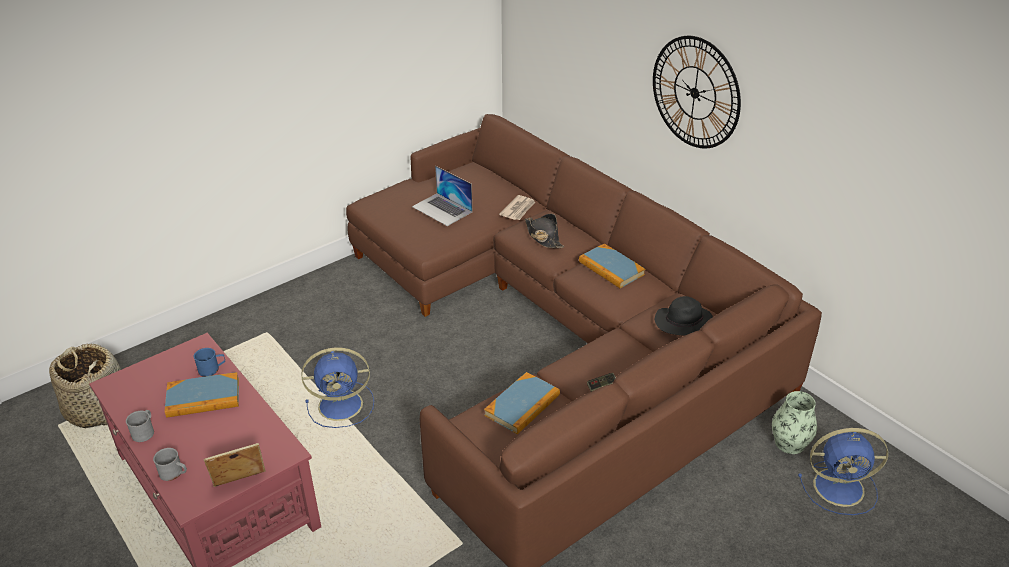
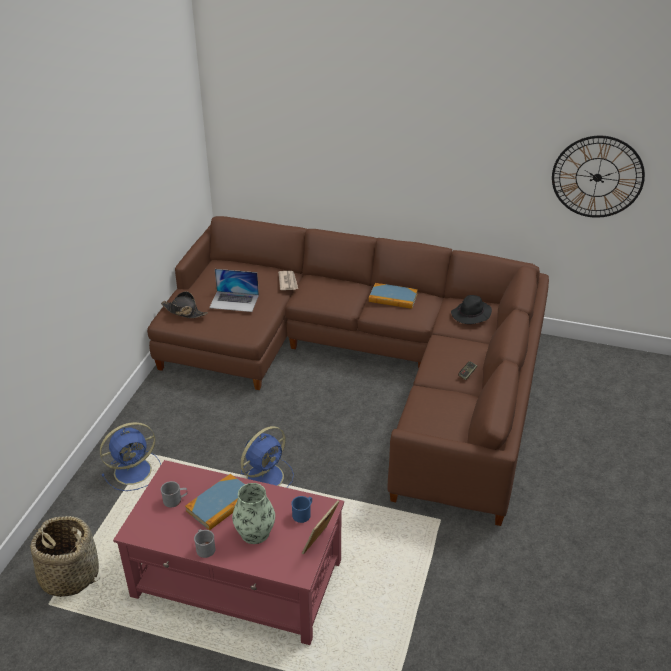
camera: 35 degrees left, 0 degrees up
(174, 473) = (263, 561): grey mug -> grey mug (175, 500)
(212, 369) = (202, 482): blue mug -> blue mug (303, 513)
(522, 405) = (434, 406): book -> none
(543, 236) = (326, 294): black hat -> black hat (184, 311)
(695, 93) = (418, 152): wall clock -> wall clock (597, 177)
(789, 443) = (557, 368): vase -> vase (255, 532)
(841, 487) = (604, 380): blue fan -> blue fan (134, 470)

